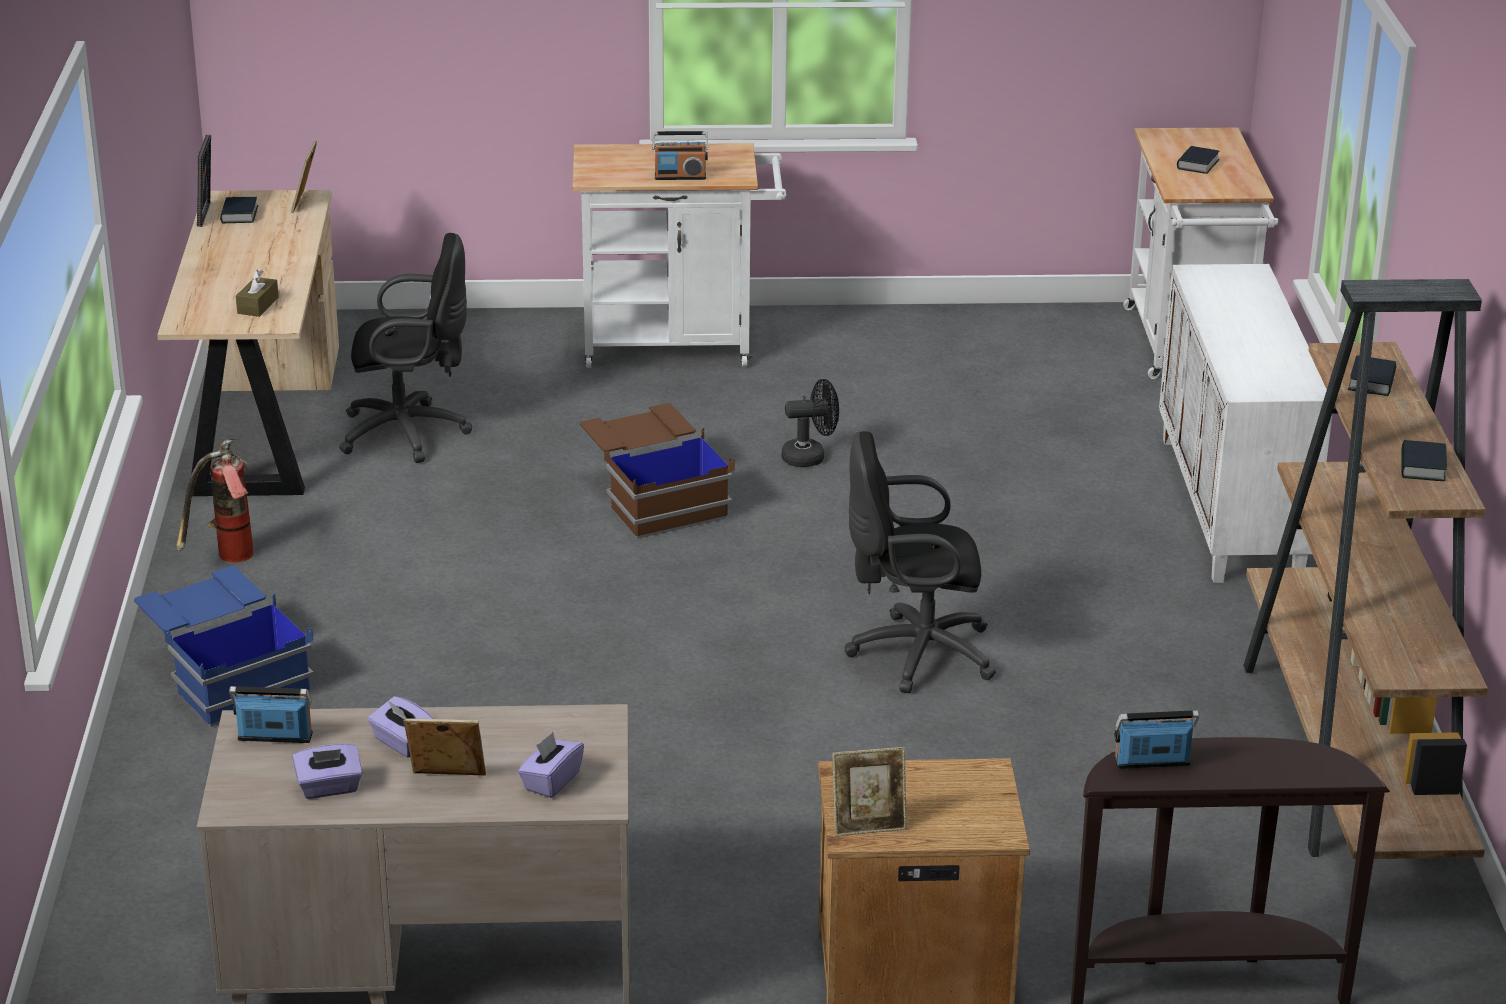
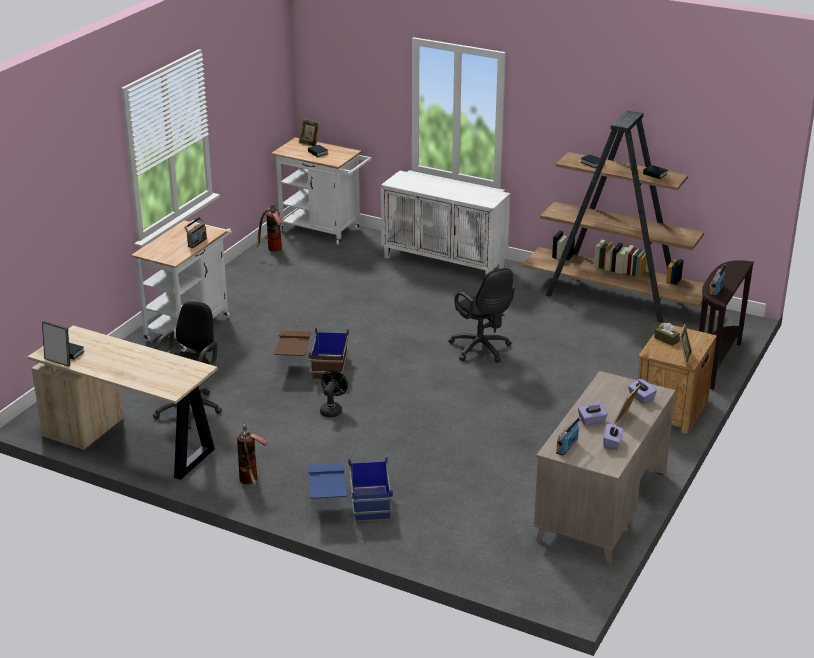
camera: 60 degrees left, 0 degrees up
(258, 305) = (176, 370): brown tissue box -> brown tissue box (666, 339)
(305, 203) = (80, 334): picture frame -> picture frame (309, 144)
(810, 457) = (318, 326): black fan -> black fan (332, 409)
(914, 654) = (482, 350): black office chair -> black office chair turned 60 degrees counterclockwise
(1038, 327) = (272, 251): none -> fire extinguisher

